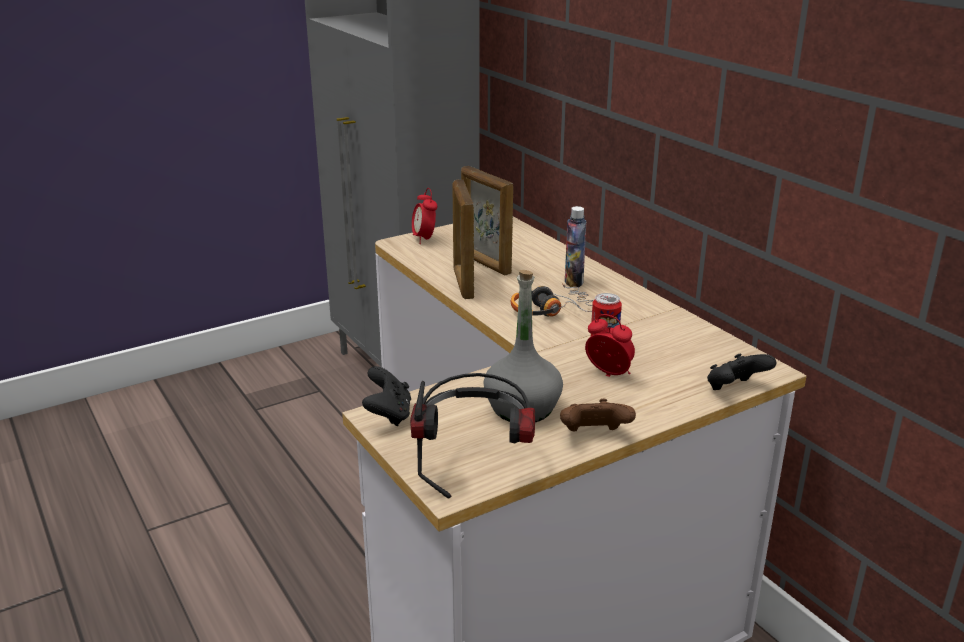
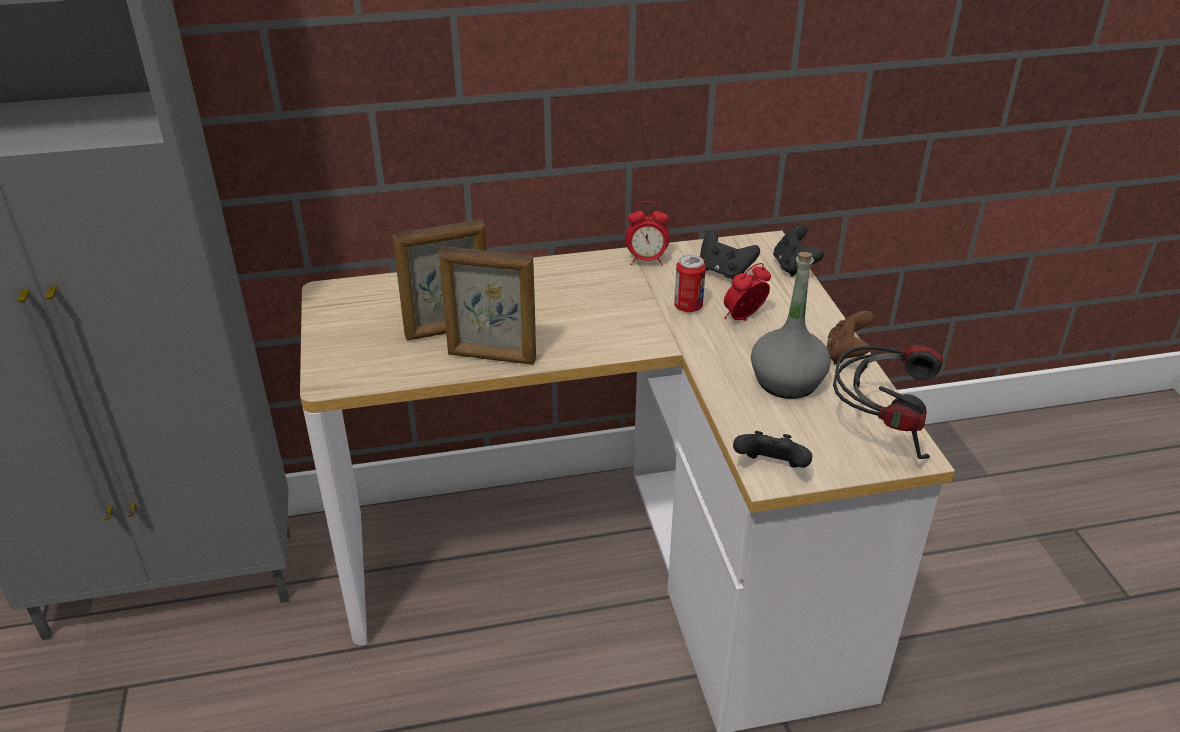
camera: 70 degrees left, 10 degrees up
(424, 239) = (335, 358): alarm clock -> alarm clock (646, 260)
(551, 310) = (595, 316): headphones -> none
(573, 281) = (537, 286): bottle -> none
(683, 354) = (724, 272): none -> black game controller

